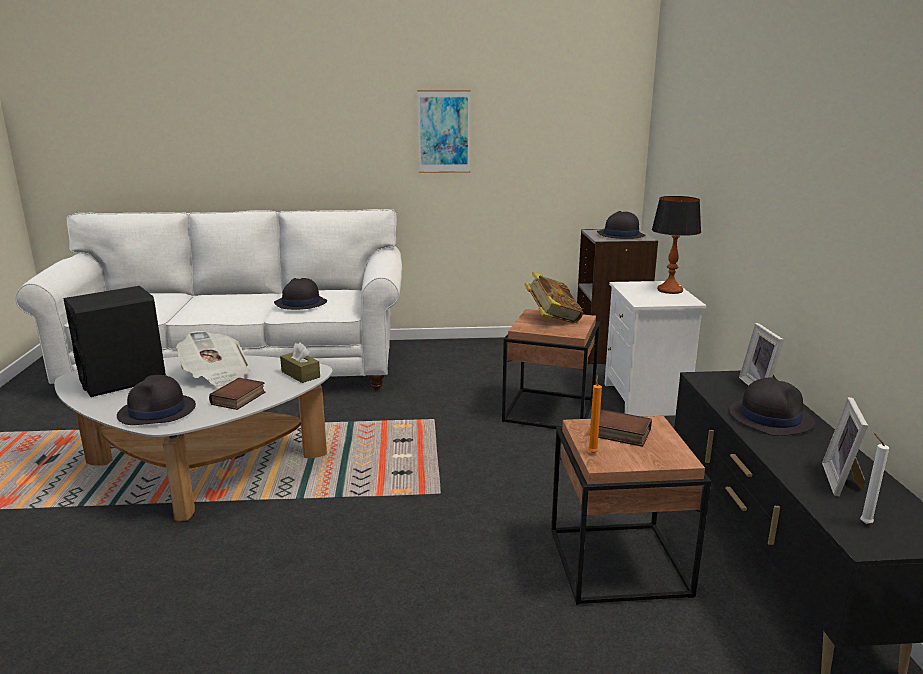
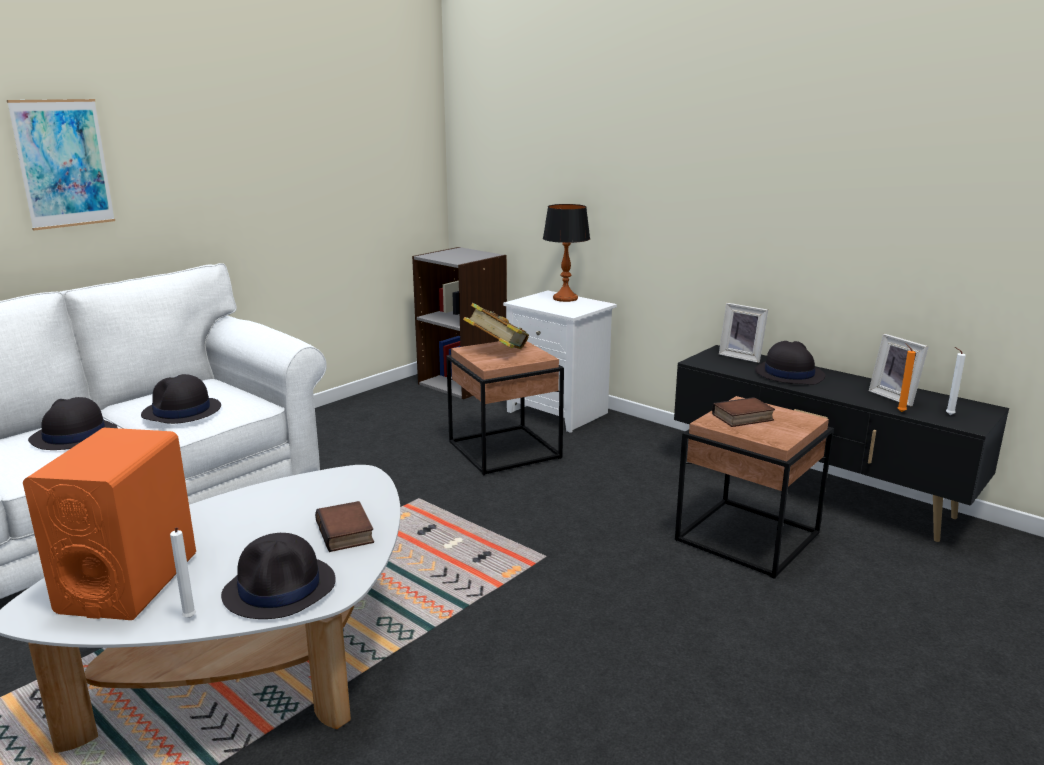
camera: 45 degrees left, 0 degrees up
(104, 407) = (189, 619): none -> white candle
(123, 380) = (129, 582): black speaker -> orange speaker
(216, 376) = (254, 525): newspaper -> none
(300, 374) = (353, 483): brown tissue box -> none
(444, 132) = (251, 156): picture -> picture (63, 163)
(592, 452) = (758, 436): orange candle -> orange candle (900, 411)
(620, 235) = (463, 255): black hat -> black hat (73, 436)

